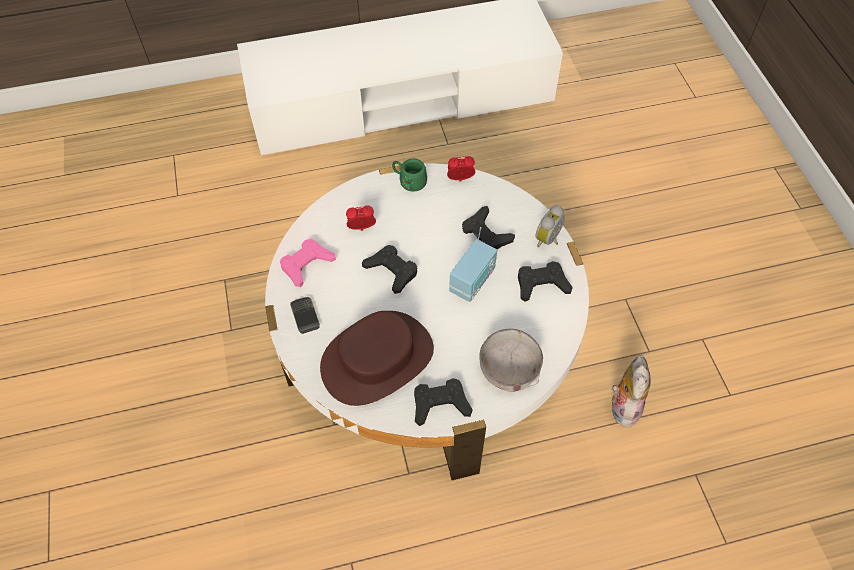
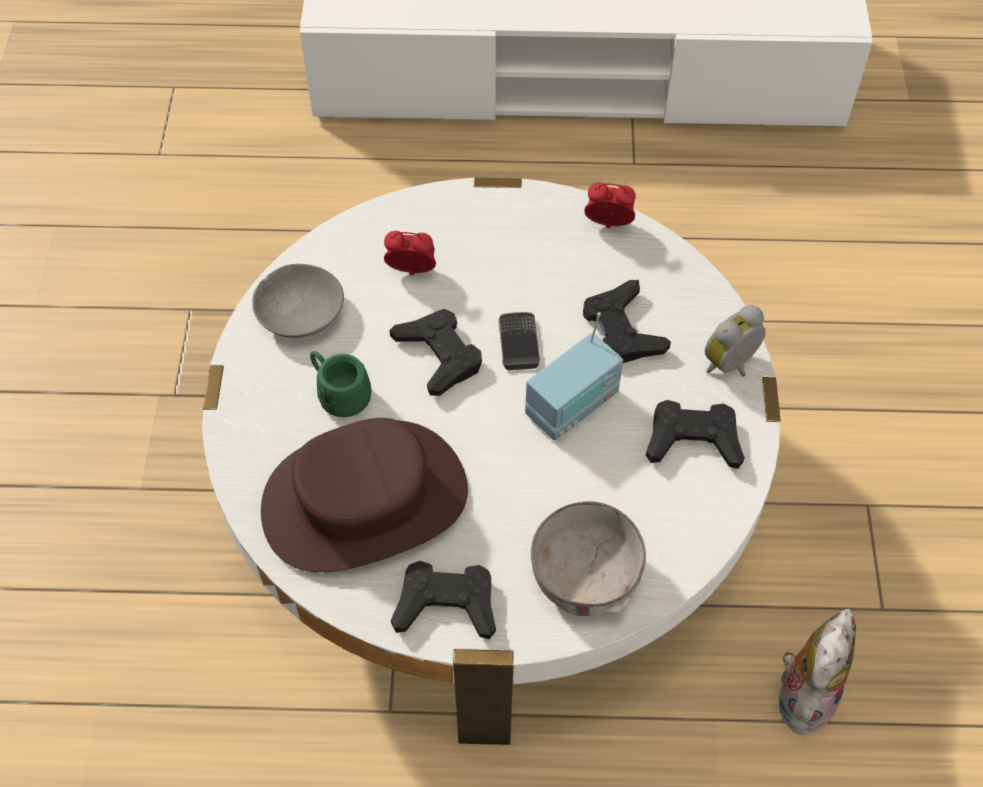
camera: 15 degrees right, 0 degrees up
(305, 316) = (269, 397): phone -> phone (518, 343)
(306, 264) = (300, 312): pink game controller -> grey bowl
(409, 181) = (519, 209): green mug -> green mug (339, 393)

